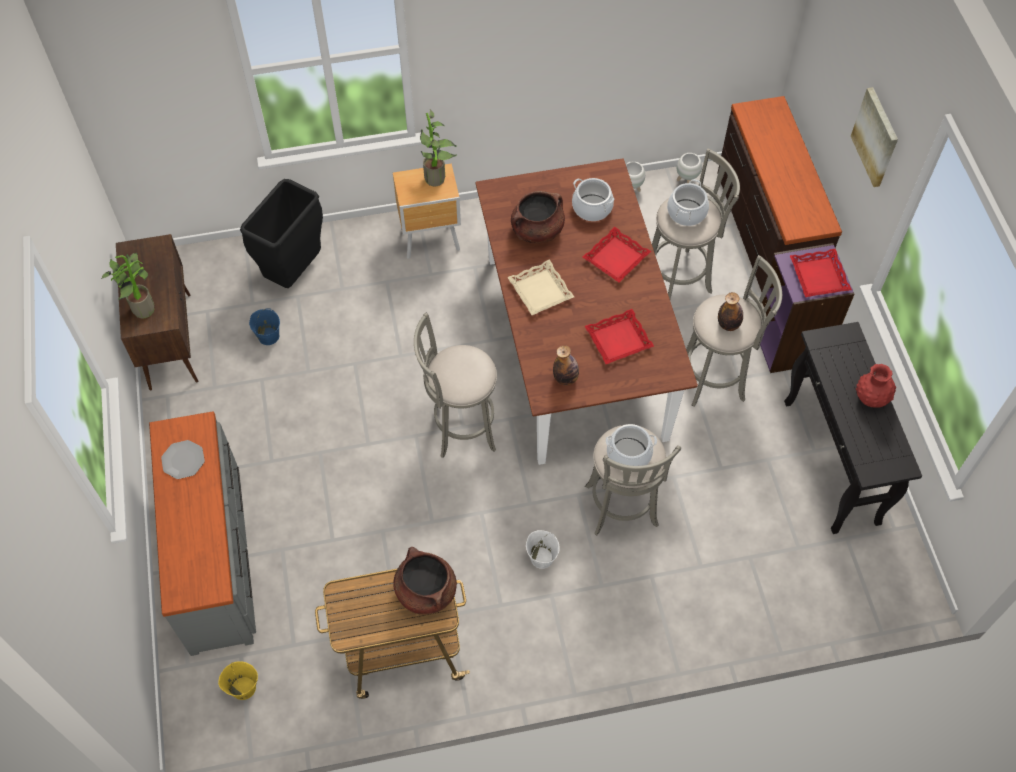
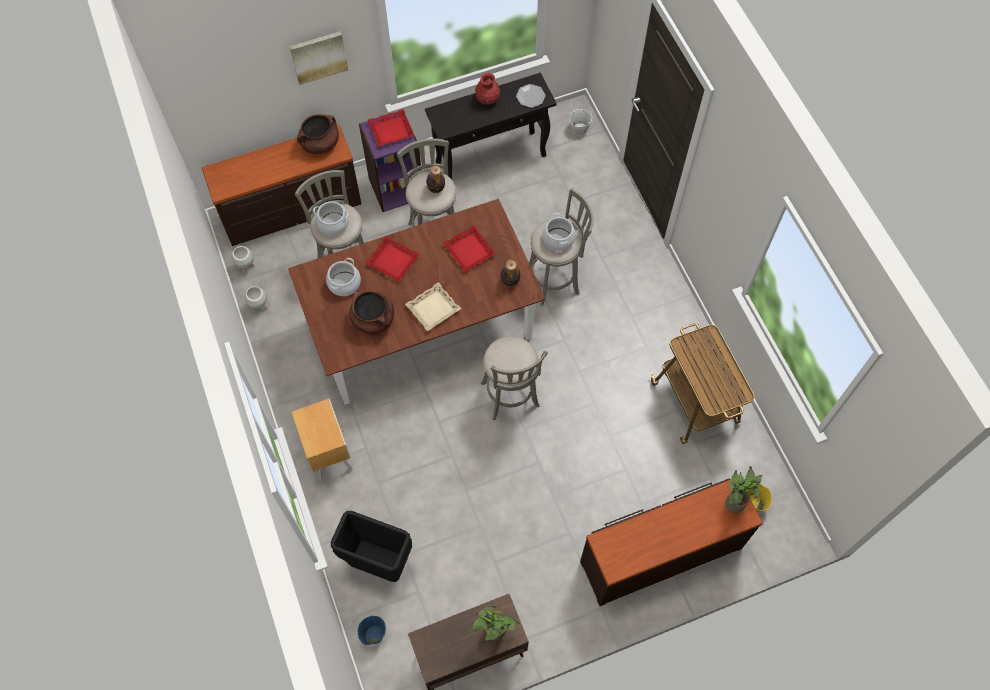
camera: 100 degrees left, 5 degrees up
(183, 460) = (636, 546): plate -> plate (530, 96)
(216, 556) = (660, 553): grey dresser -> brown dresser
(268, 336) = (450, 568): blue bucket -> blue bucket (373, 635)
(425, 591) = (694, 349): brown cooking pot -> brown cooking pot (320, 144)
(438, 179) = (310, 418): potted plant -> potted plant (733, 501)
(541, 557) = (604, 325): white bucket -> white bucket (579, 129)

